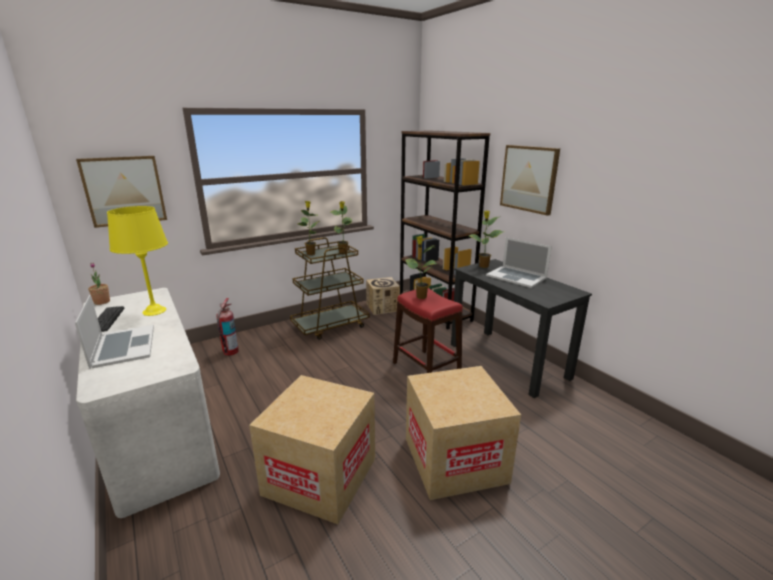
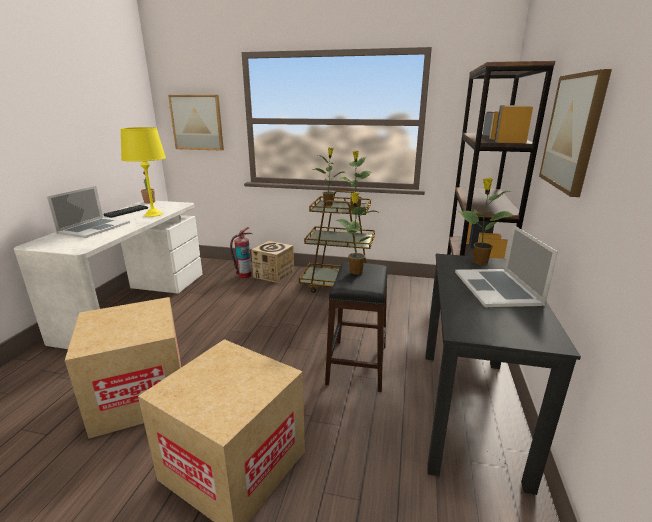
camera: 45 degrees right, 0 degrees up
(382, 307) = (413, 288): cardboard box -> cardboard box (274, 274)
(426, 369) = (356, 364): red stool -> black stool

